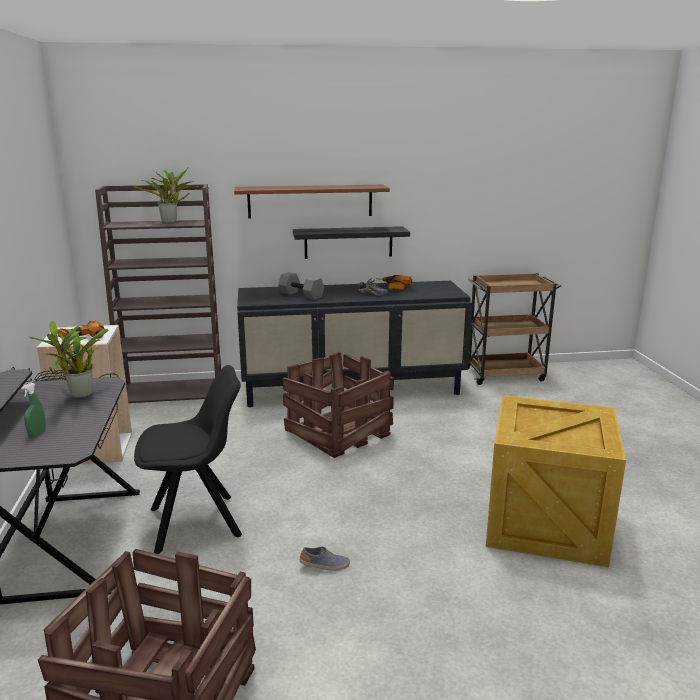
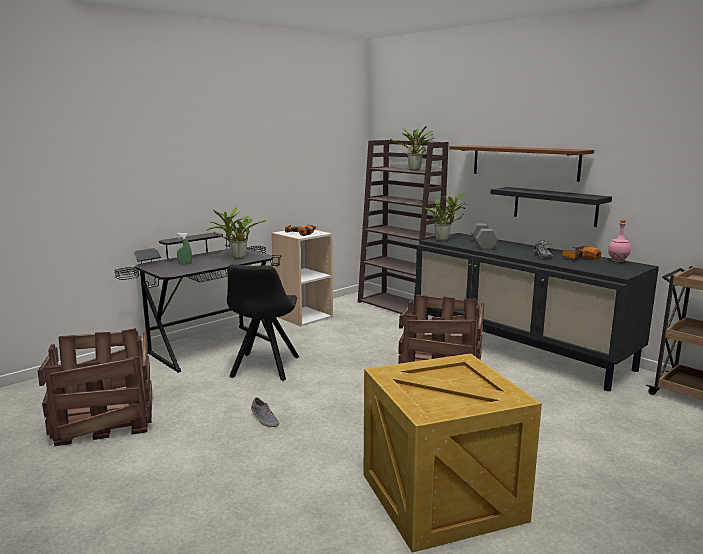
camera: 55 degrees right, 5 degrees down
(196, 523) = (264, 367): black chair -> black chair turned 60 degrees clockwise
(255, 299) = (444, 240): none -> potted plant
(422, 283) = (617, 261): none -> pink bottle

